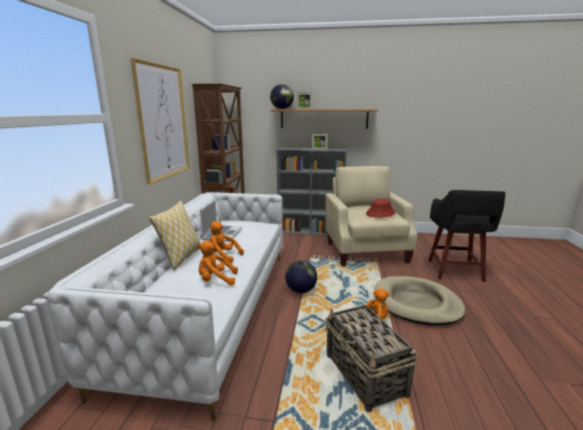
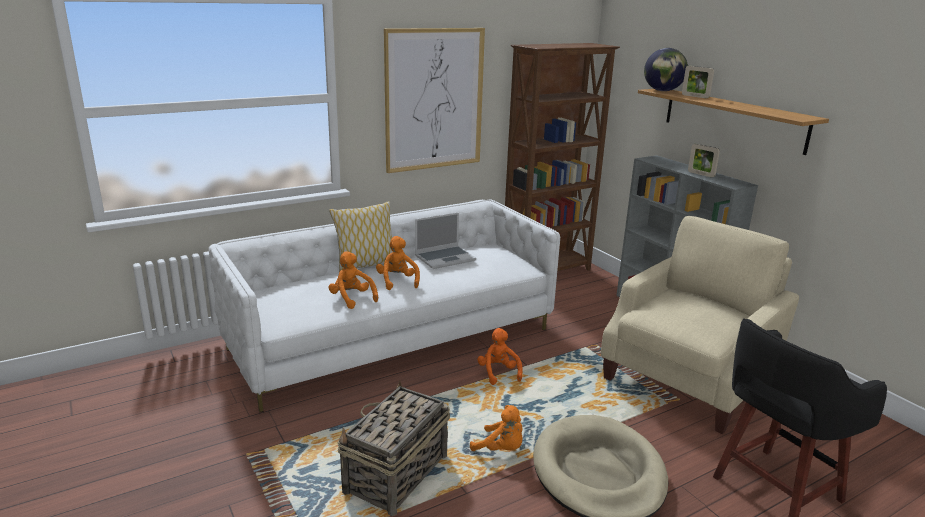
camera: 50 degrees right, 5 degrees up
(301, 290) = (498, 373): globe -> orange plush toy
(380, 213) = (694, 320): red hat -> none

